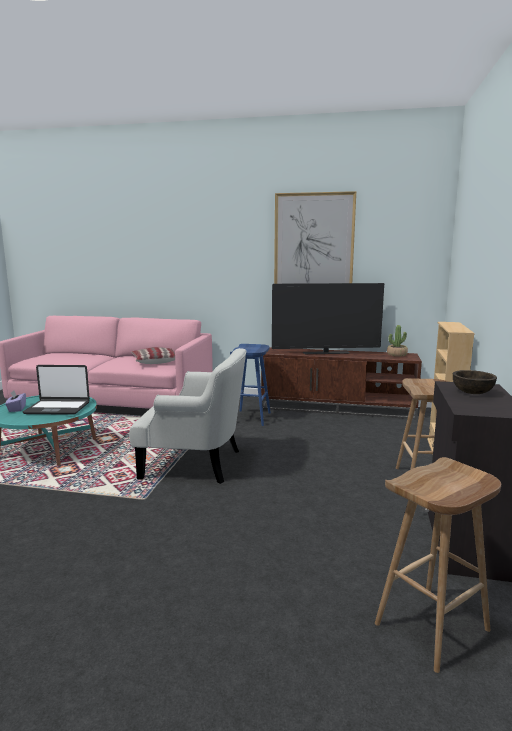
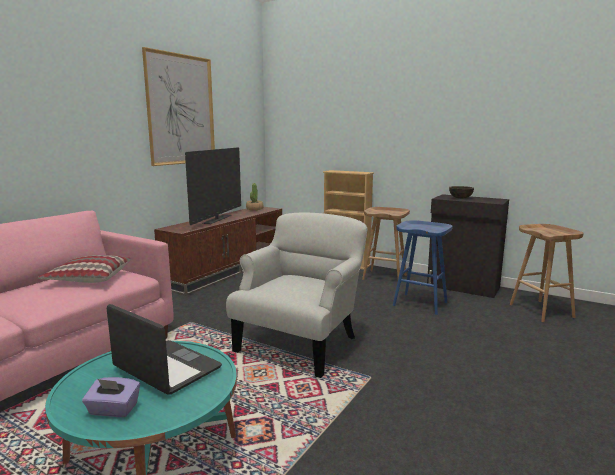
camera: 70 degrees left, 0 degrees up
(57, 408) = (166, 368): laptop -> laptop turned 75 degrees counterclockwise
(251, 418) = (207, 303): blue stool -> blue stool (421, 304)

